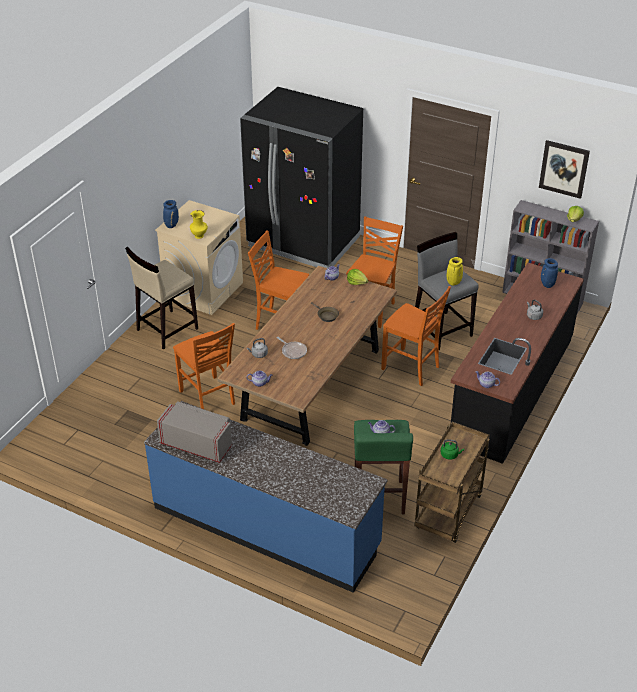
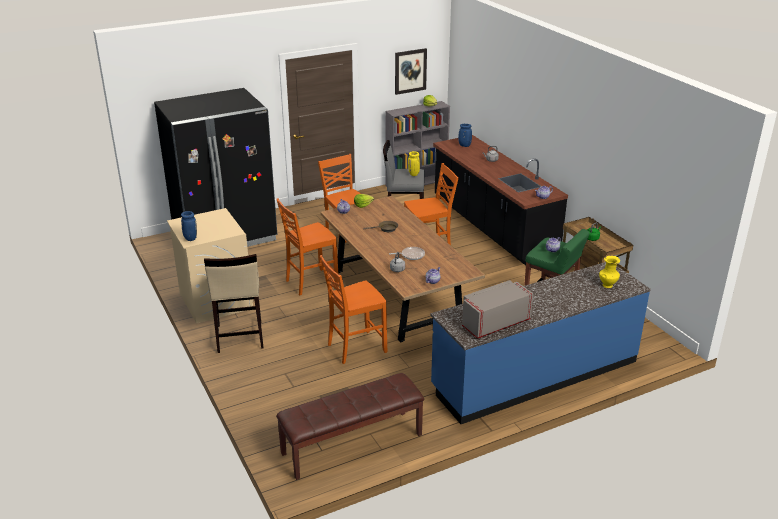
camera: 55 degrees left, 10 degrees down
(82, 457) = (352, 444): none -> brown bench
(199, 236) = (227, 232): yellow vase -> yellow vase (607, 285)
(208, 398) = (355, 348): orange chair -> orange chair turned 150 degrees clockwise

